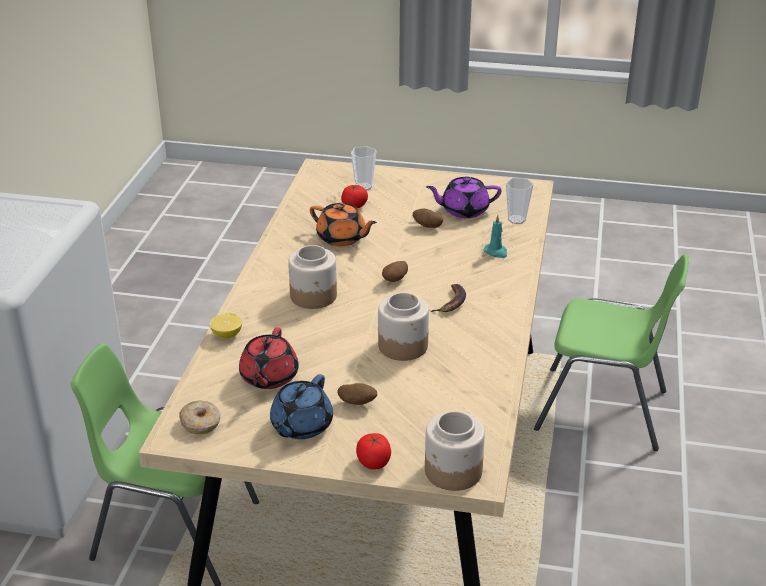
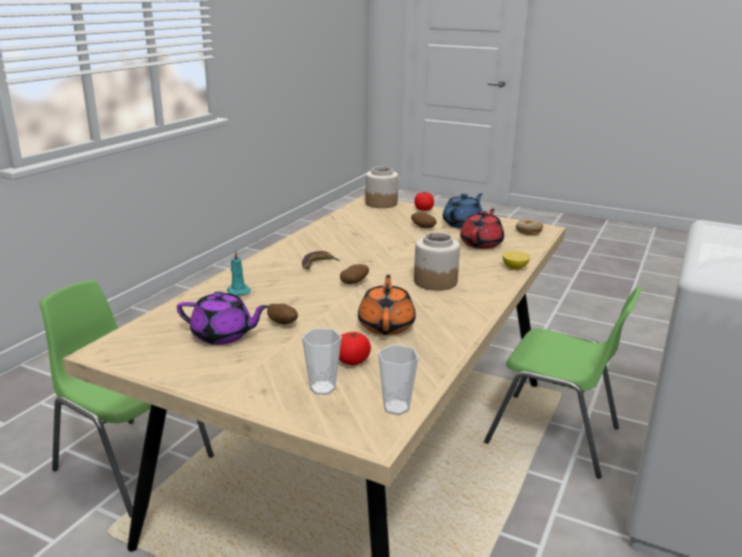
camera: 165 degrees left, 10 degrees down
(342, 238) = (386, 325): orange teapot -> orange teapot turned 45 degrees clockwise
(403, 346) = (375, 246): jar -> none
(516, 220) = (177, 317): cup -> cup (396, 407)

